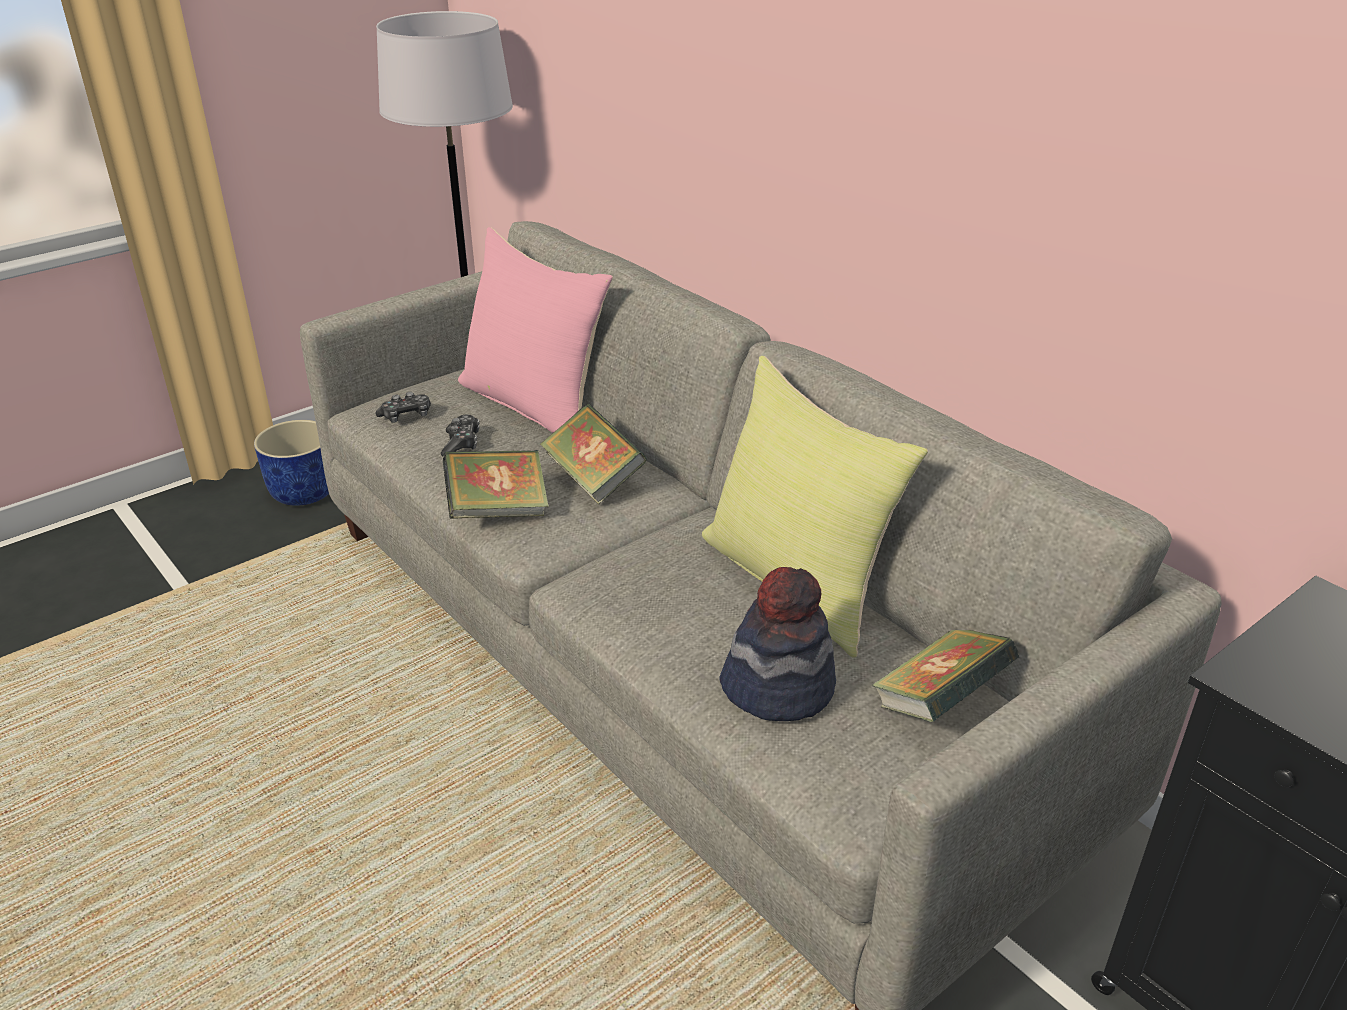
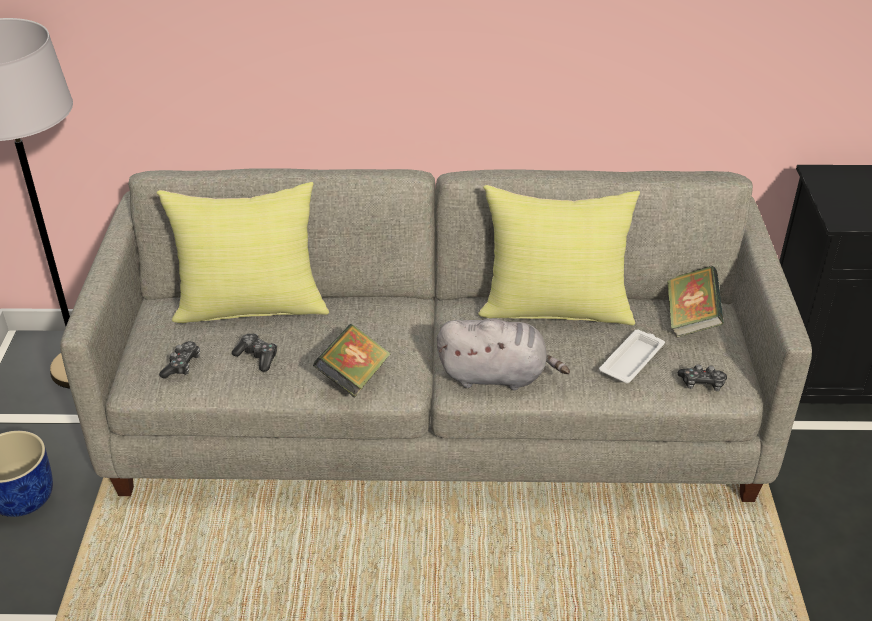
camera: 50 degrees left, 5 degrees up
(536, 405) = (251, 305): pink pillow -> yellow pillow
(593, 479) = (370, 325): book -> none
(620, 600) = (497, 376): none -> grey plush toy
(778, 687) = (632, 360): hat -> white tray
(817, 776) = (702, 384): none -> game controller

